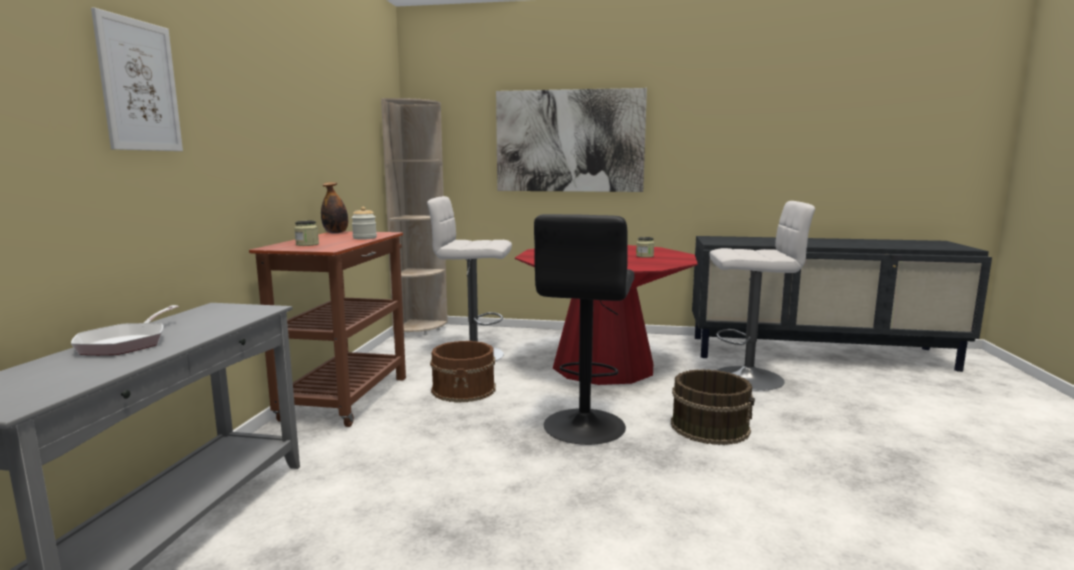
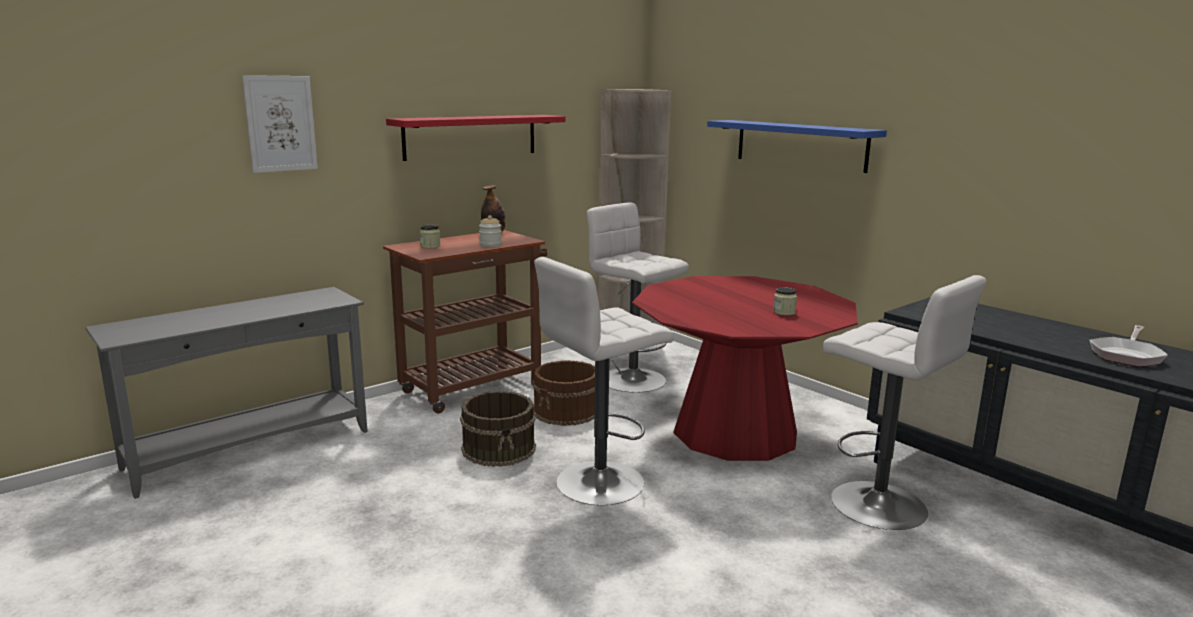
camera: 40 degrees right, 5 degrees up
(127, 343) = (229, 310): frying pan -> frying pan (1126, 355)
(304, 130) = (471, 136): none -> red shelf
(569, 141) = (800, 145): picture -> blue shelf
(583, 426) = (598, 482): black stool -> white stool
(710, 427) = (714, 533): brown bucket -> brown bucket (499, 448)

